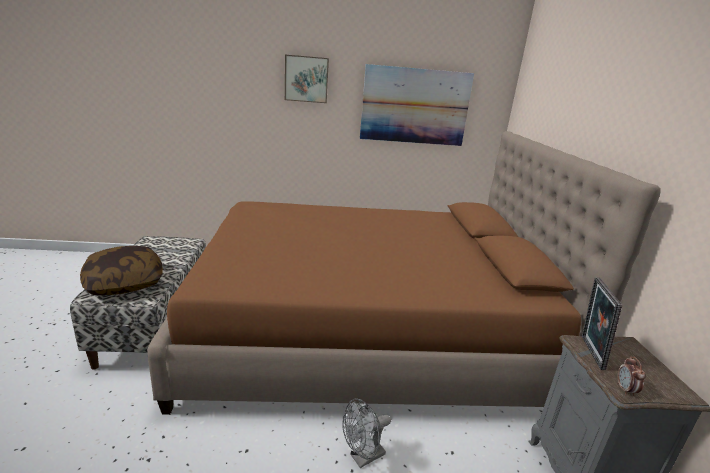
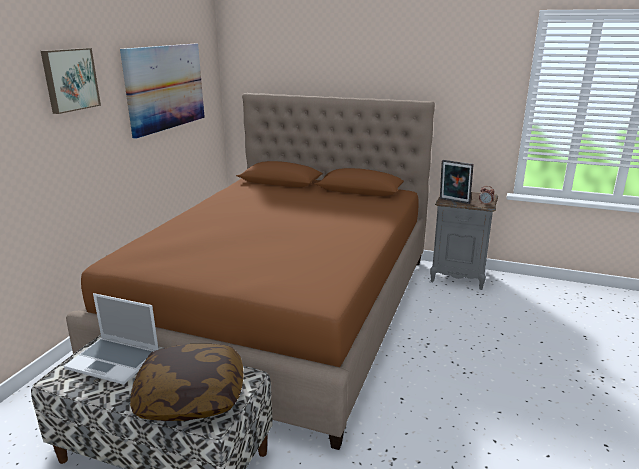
camera: 65 degrees left, 0 degrees up
(170, 250) = (115, 361): none -> laptop
(363, 457) = (424, 344): grey fan -> none

